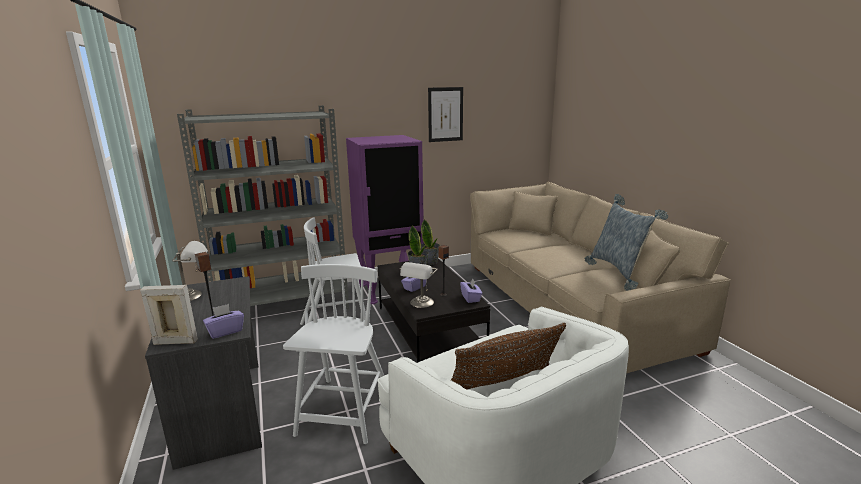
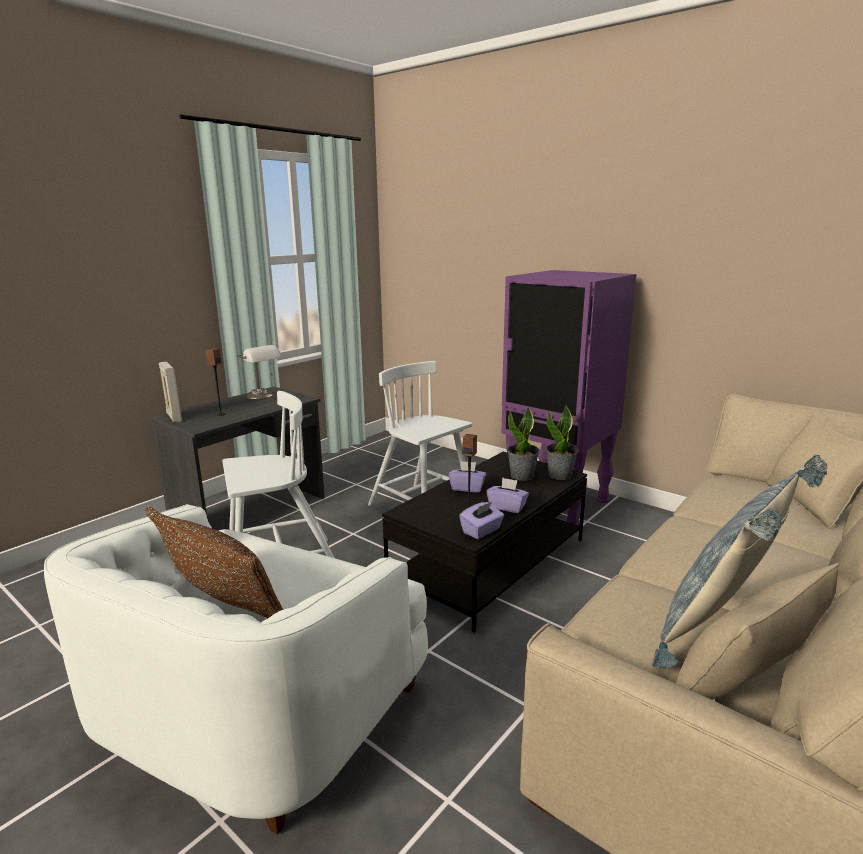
camera: 60 degrees right, 0 degrees up
(225, 331) = (199, 424): purple tissue box -> purple tissue box (507, 507)
(283, 306) = (439, 464): grey bookcase -> none
(420, 304) = (424, 504): white table lamp -> none
(445, 114) = (726, 245): picture -> none

